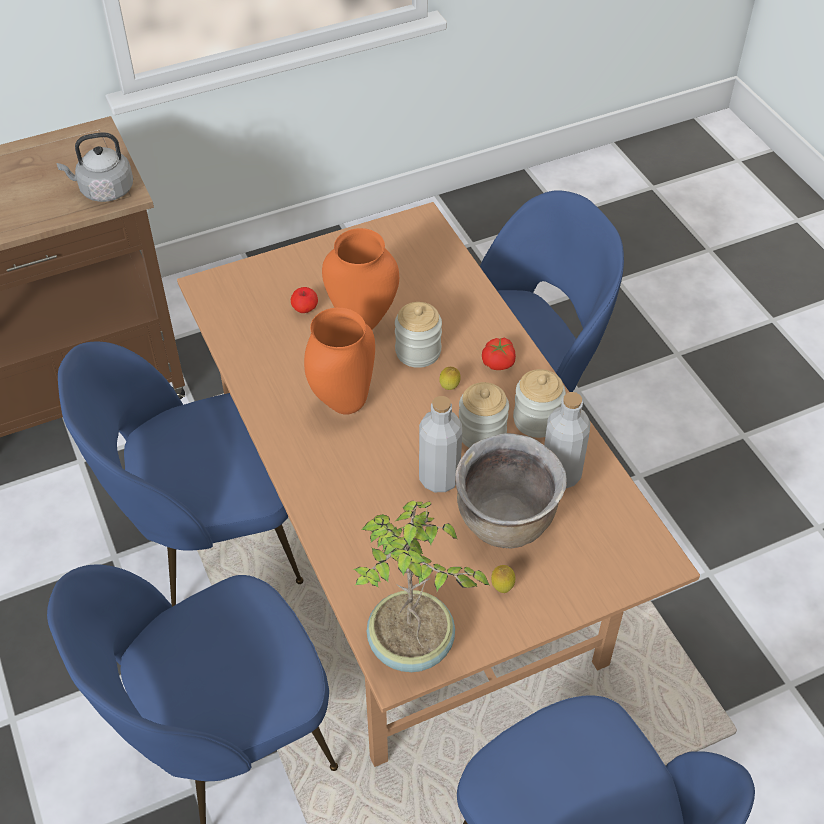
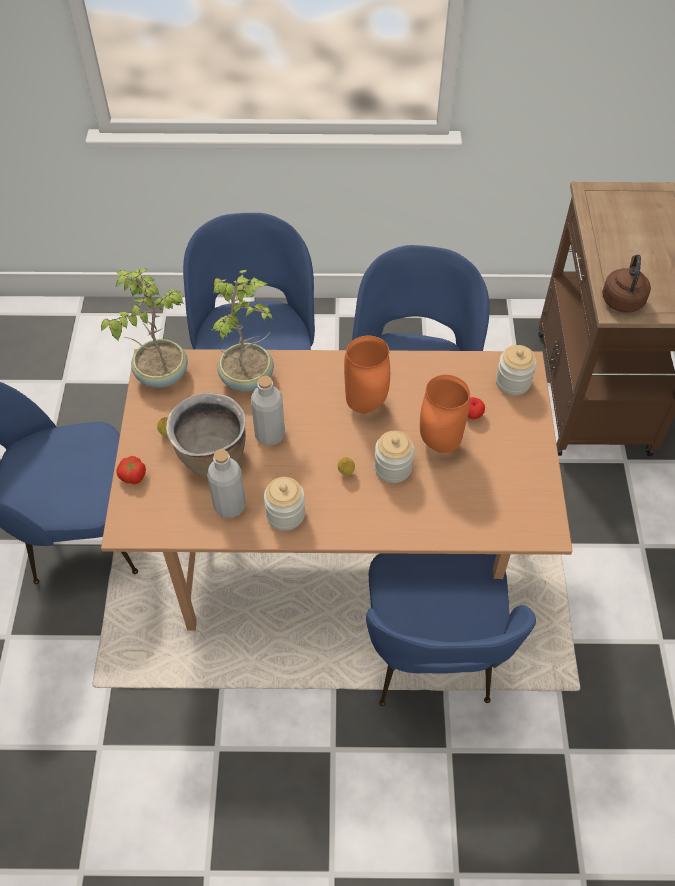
camera: 115 degrees right, 5 degrees up
(104, 190) = (622, 298): grey kettle -> brown kettle
(362, 539) = (248, 378): none -> potted plant
(482, 433) = (293, 475): jar -> jar (513, 382)
(499, 362) = (354, 515): tomato -> tomato (132, 476)

